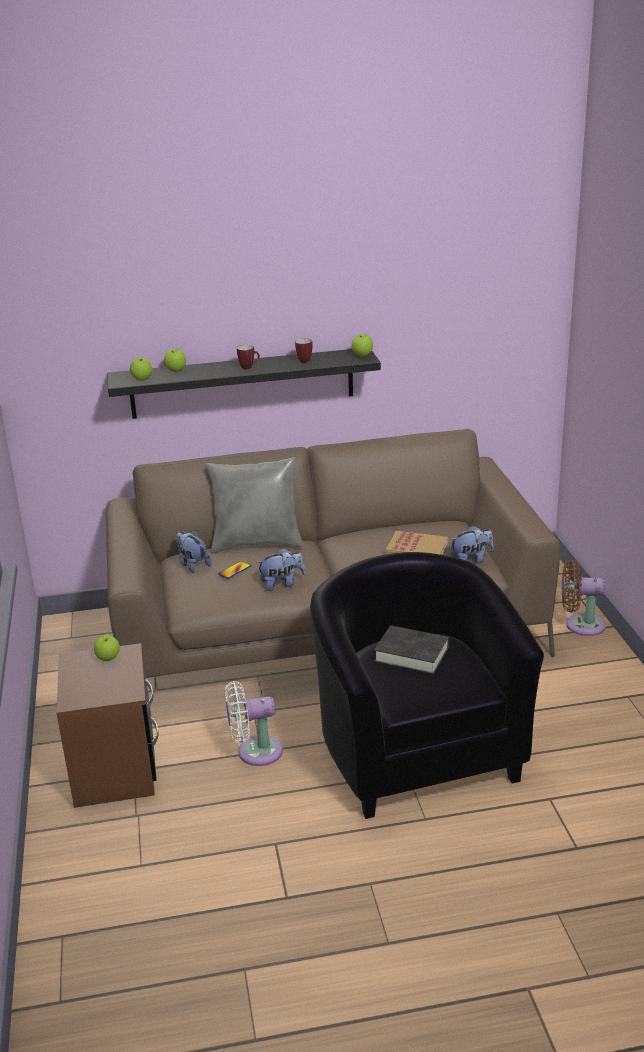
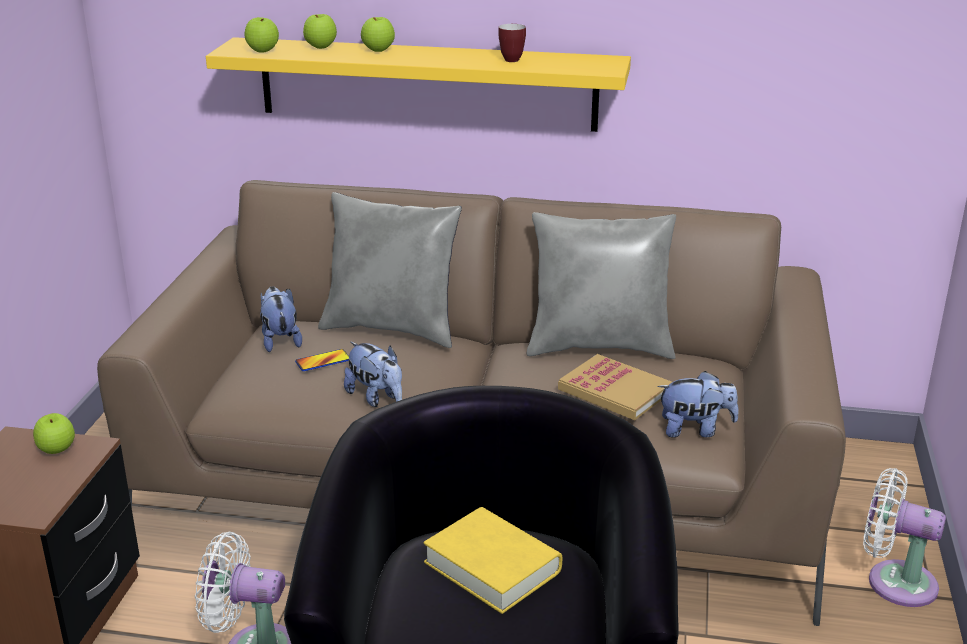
camera: 20 degrees right, 0 degrees up
(242, 383) = (427, 84): black shelf -> yellow shelf
(249, 367) = (424, 57): mug -> none
(282, 584) = (376, 397): plush toy -> plush toy turned 45 degrees clockwise
(362, 355) = (606, 64): apple -> apple (378, 50)
(388, 527) = (600, 346): none -> grey pillow
(412, 655) = (492, 567): black book -> yellow book
(580, 625) = (894, 581): brown fan -> white fan

